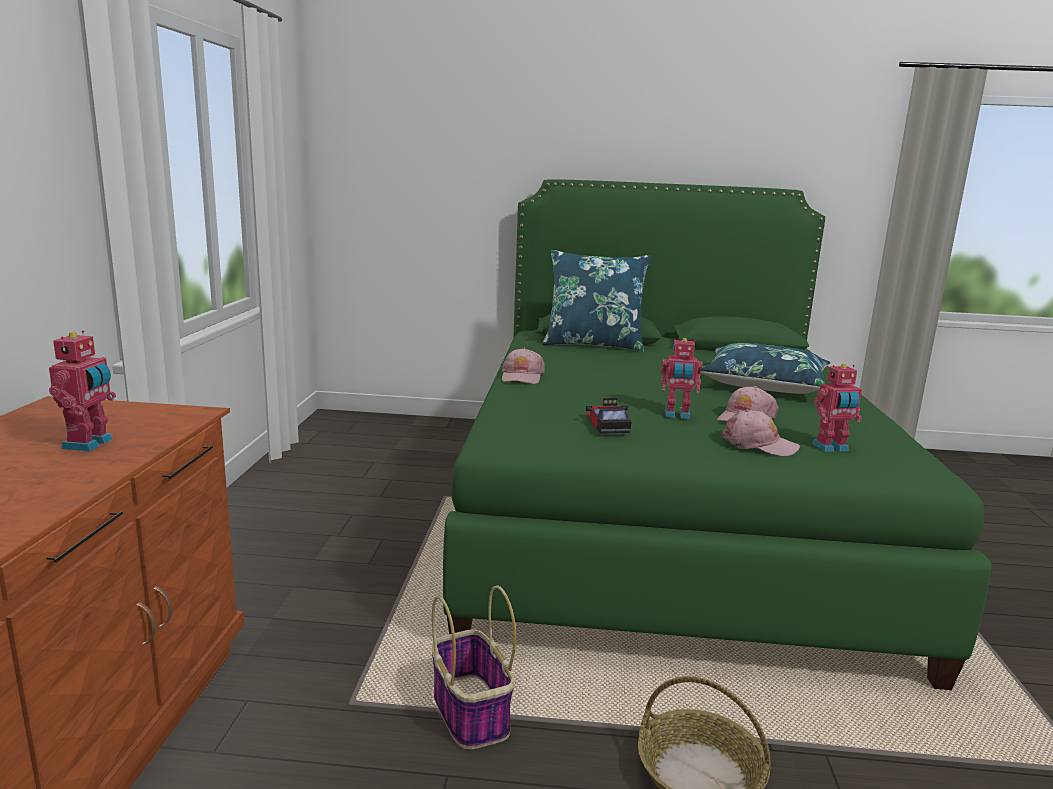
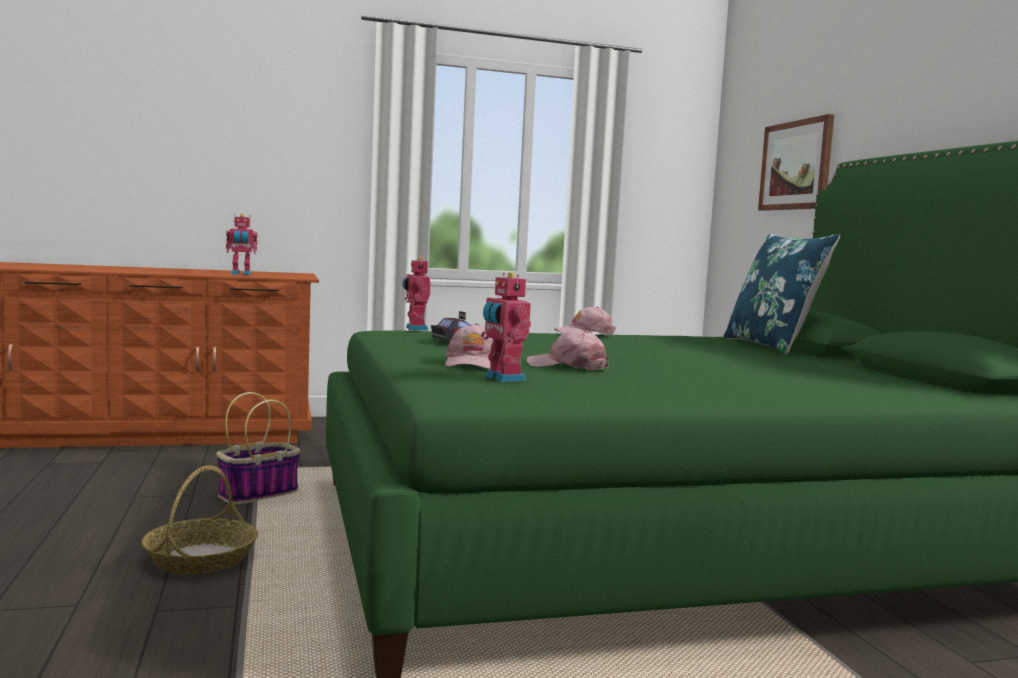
camera: 70 degrees right, 10 degrees down
(454, 169) = (796, 165): none -> picture
(677, 415) = (532, 352): toy robot -> toy robot (415, 328)
(764, 384) = (744, 377): blue pillow -> none

